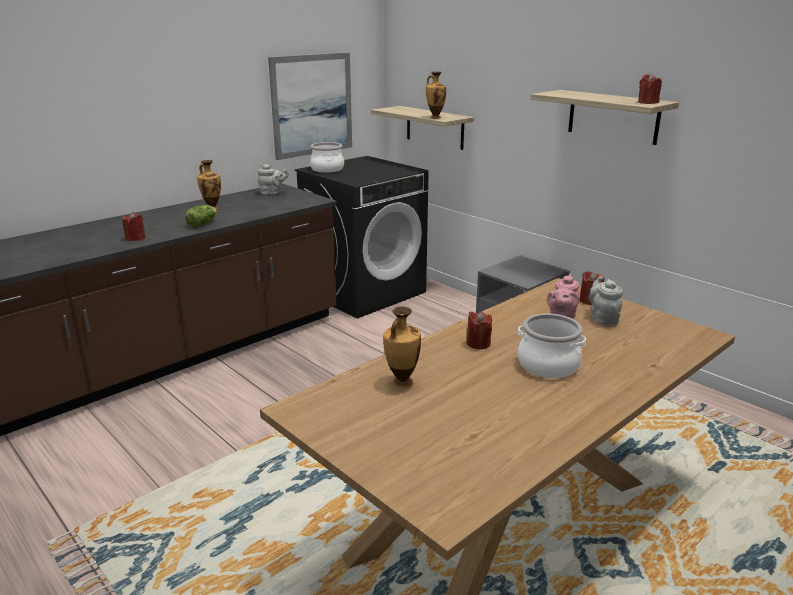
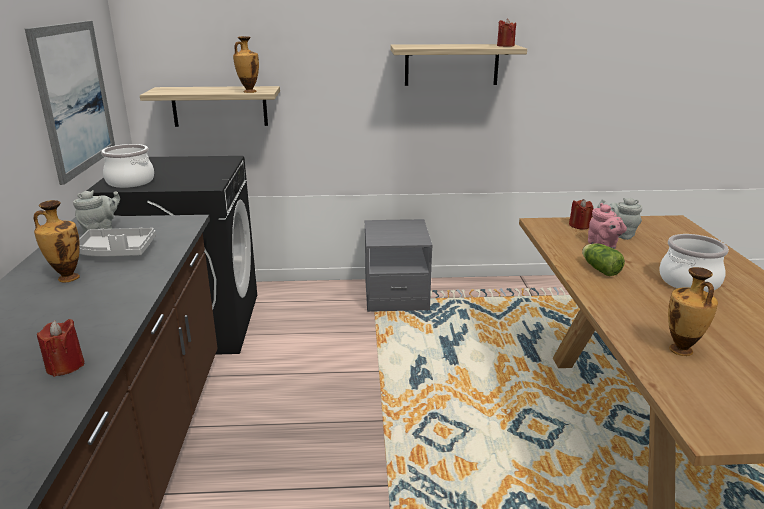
camera: 50 degrees left, 0 degrees up
(203, 224) = (117, 300): lettuce -> lettuce (599, 268)
(253, 204) = (117, 252): none -> grey tray
(478, 343) = (623, 290): red candle -> none

